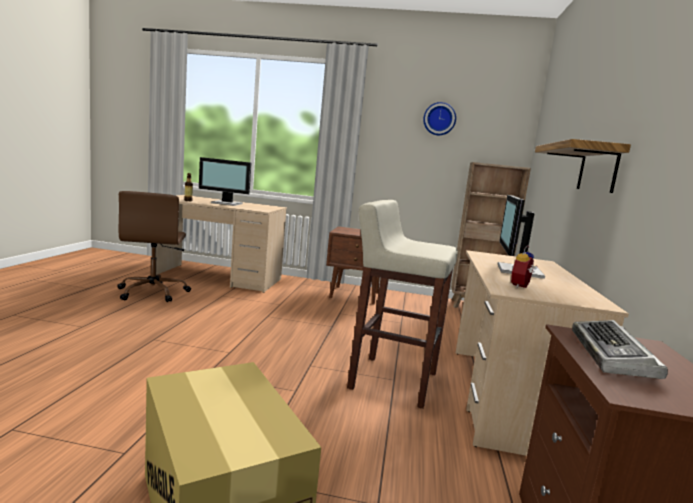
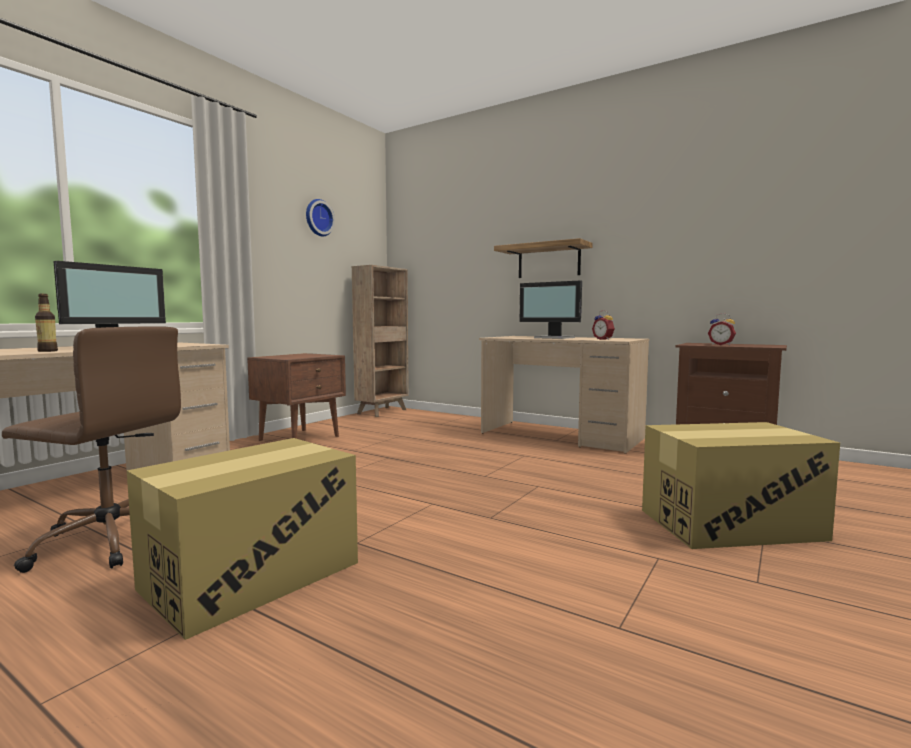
camera: 65 degrees left, 5 degrees down
(110, 324) = (251, 576): none -> cardboard box
(391, 380) = (525, 456): beige stool -> none
(612, 356) = (721, 345): keyboard -> alarm clock

